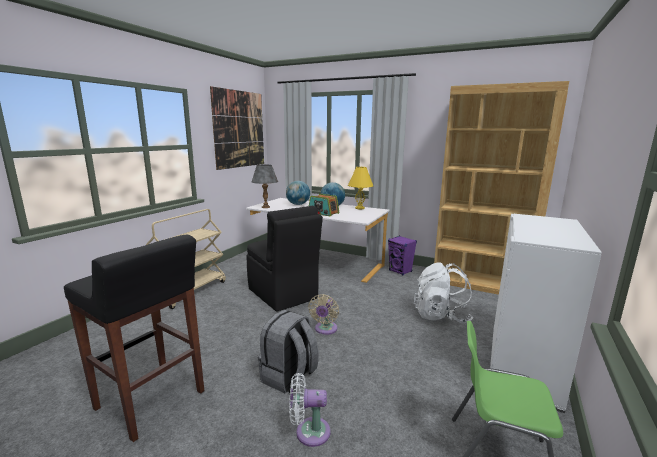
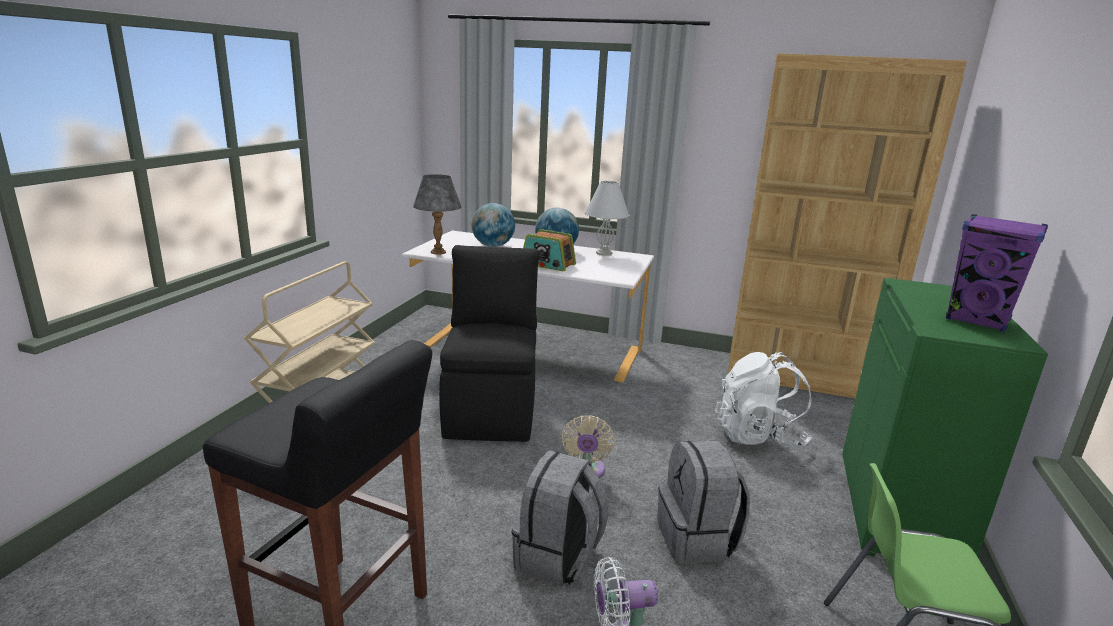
camera: 10 degrees left, 5 degrees up
(239, 129) = (381, 105): picture -> none
(283, 294) = (491, 411): black chair -> black chair turned 135 degrees counterclockwise
(359, 208) = (604, 253): yellow table lamp -> white table lamp
(380, 373) = (697, 539): none -> grey backpack
(400, 271) = (671, 359): purple speaker -> purple speaker (977, 320)
(524, 365) = (899, 510): white cabinet -> green cabinet

